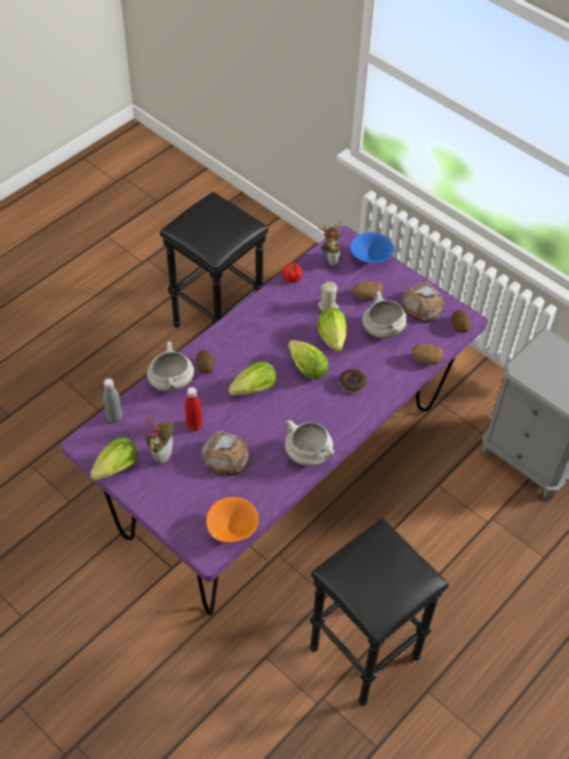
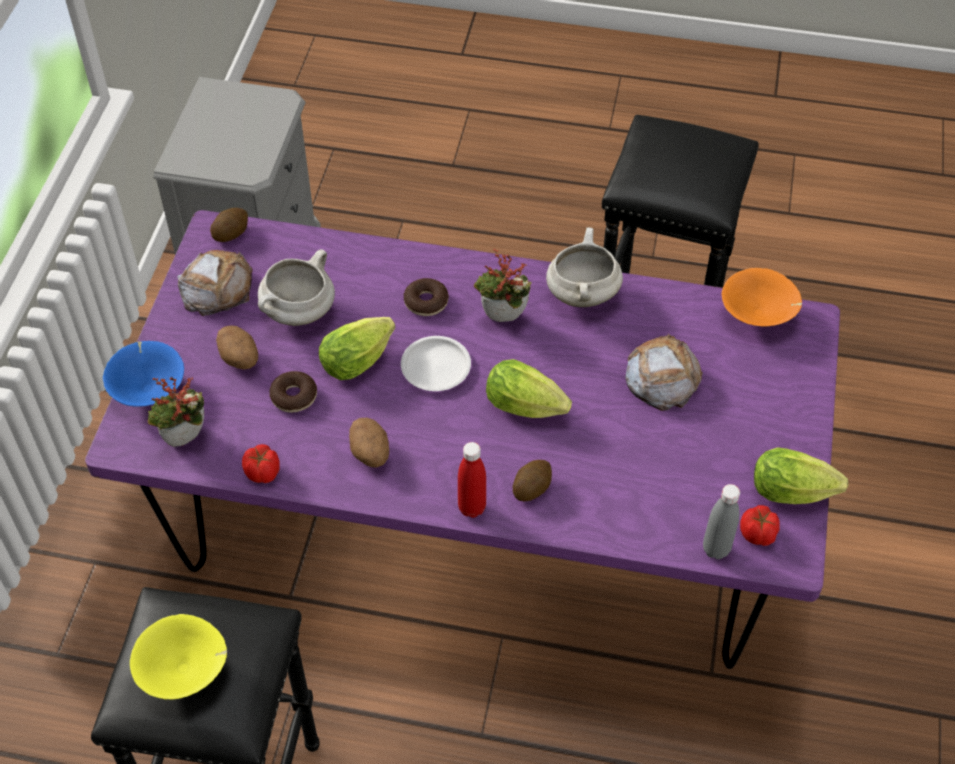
camera: 120 degrees left, 0 degrees up
(107, 438) = (758, 534): none -> tomato
(162, 454) = (722, 451): potted plant -> potted plant (502, 320)
(171, 382) = (594, 516): white cooking pot -> none
(194, 426) = (645, 441): red bottle -> red bottle (472, 508)
(211, 217) = (185, 671): none -> yellow bowl
(305, 367) = (436, 367): lettuce -> white plate
(328, 306) = (294, 396): beige candle -> donut
(426, 360) = (322, 244): potato -> potato (370, 453)

